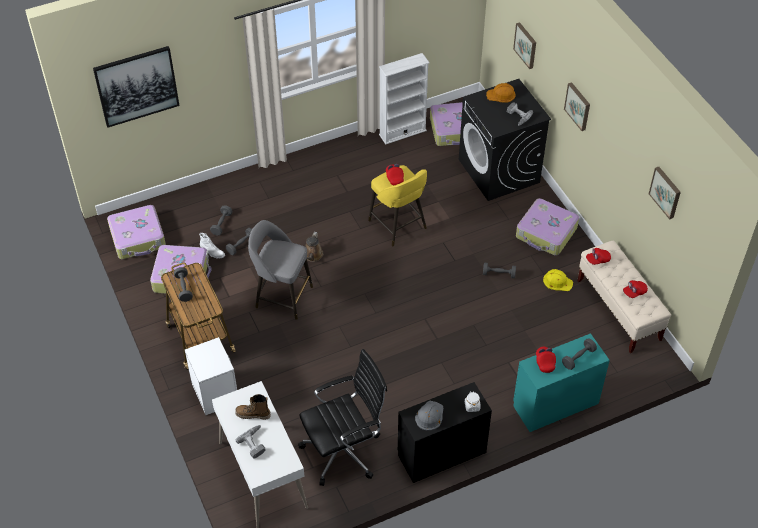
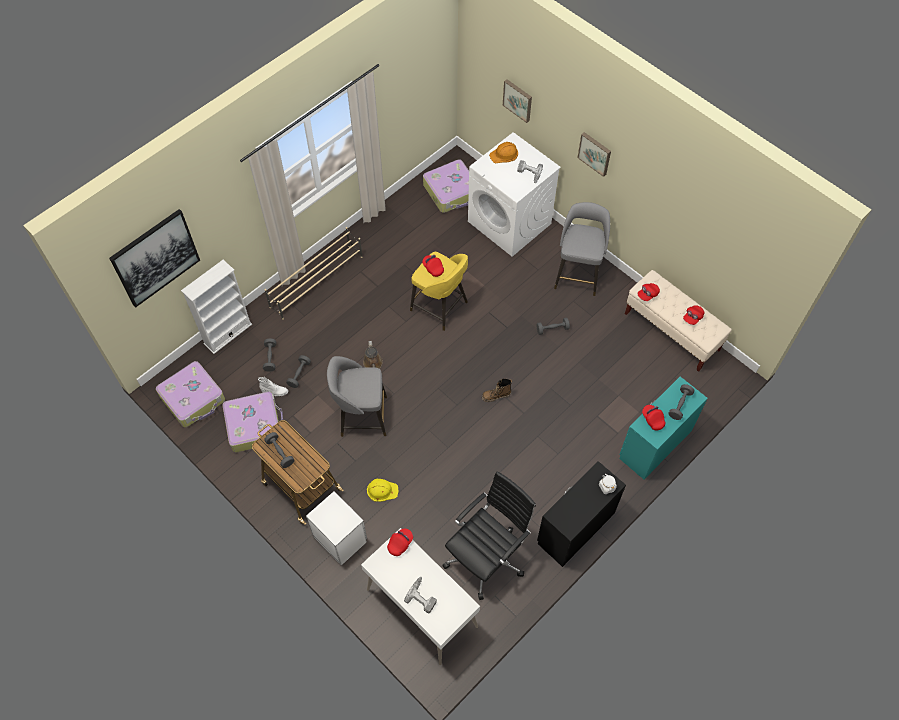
camera: 20 degrees left, 10 degrees up
(253, 415) = (408, 567): boot -> boot (496, 396)
(255, 393) = (400, 544): none -> red cap
(293, 173) = (317, 281): none -> beige shoe rack
(402, 132) = (404, 208): white bookcase -> white bookcase (228, 334)
(429, 416) = (573, 510): grey hard hat -> none
(499, 171) = (510, 223): black washing machine -> white washing machine
(546, 233) = (578, 274): suitcase -> grey stool
(557, 281) = (607, 320): yellow hard hat -> yellow hard hat (382, 490)
(666, 192) = (720, 225): picture -> none

